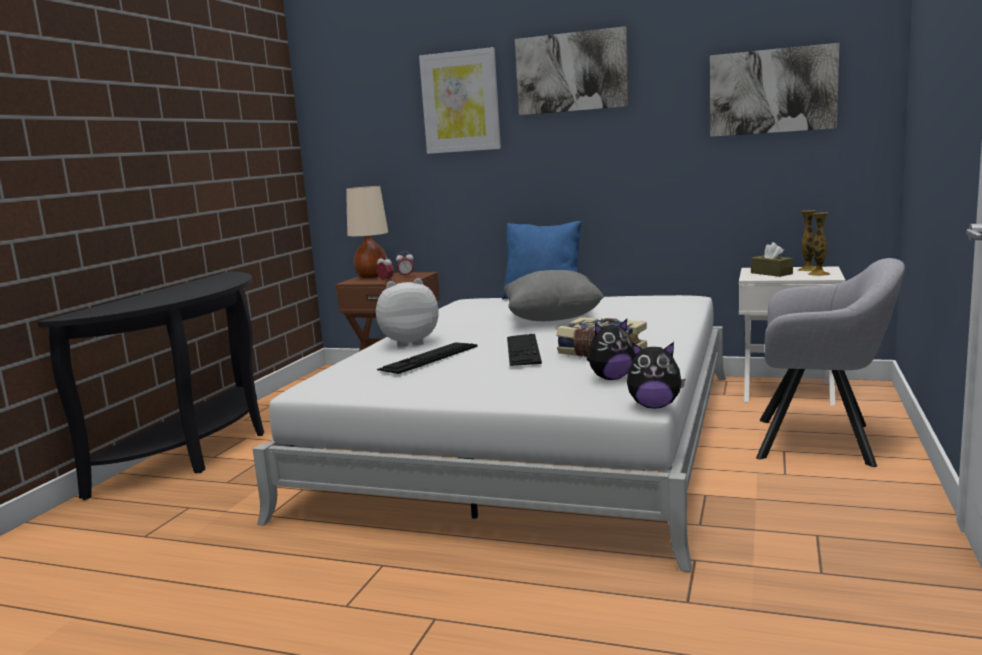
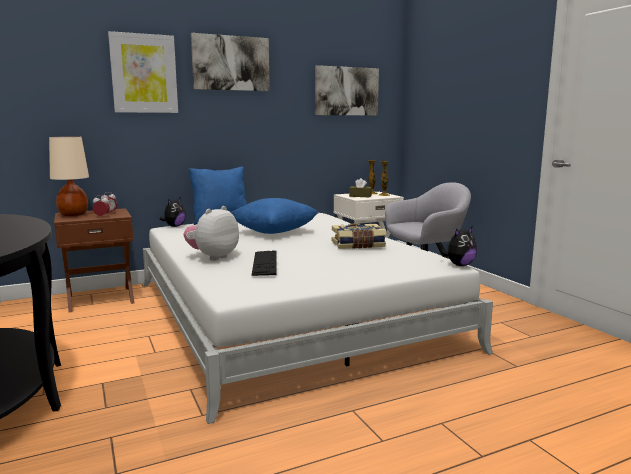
camera: 45 degrees left, 0 degrees up
(523, 350) = (312, 249): keyboard -> none
(553, 320) = (274, 232): grey pillow -> blue pillow
(611, 378) = (402, 256): plush toy -> plush toy (174, 226)

